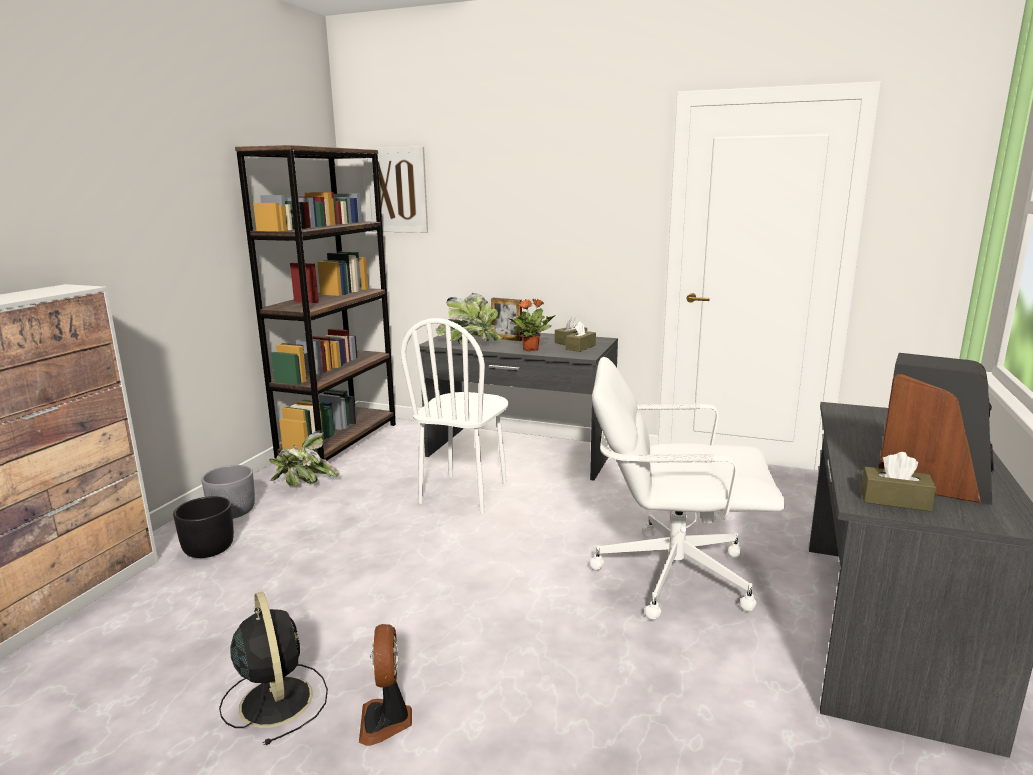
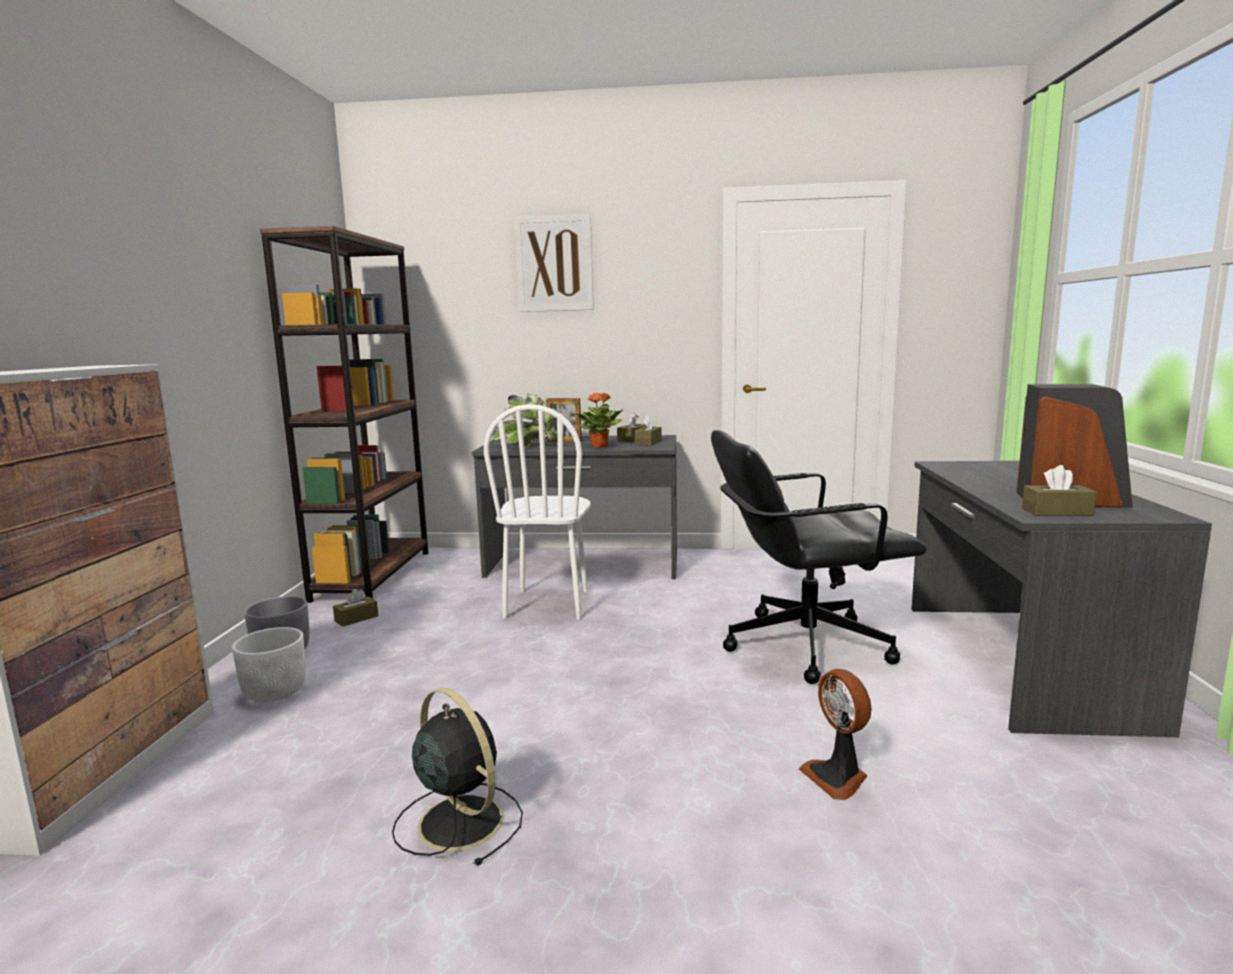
camera: 15 degrees left, 5 degrees down
(208, 549) = (274, 692): black planter -> white planter
(304, 486) = (356, 618): potted plant -> brown tissue box
(386, 721) = (602, 816): fan -> fan (837, 777)
(396, 190) = (422, 291): picture -> picture (554, 264)
(672, 574) = (804, 645): white office chair -> black office chair

